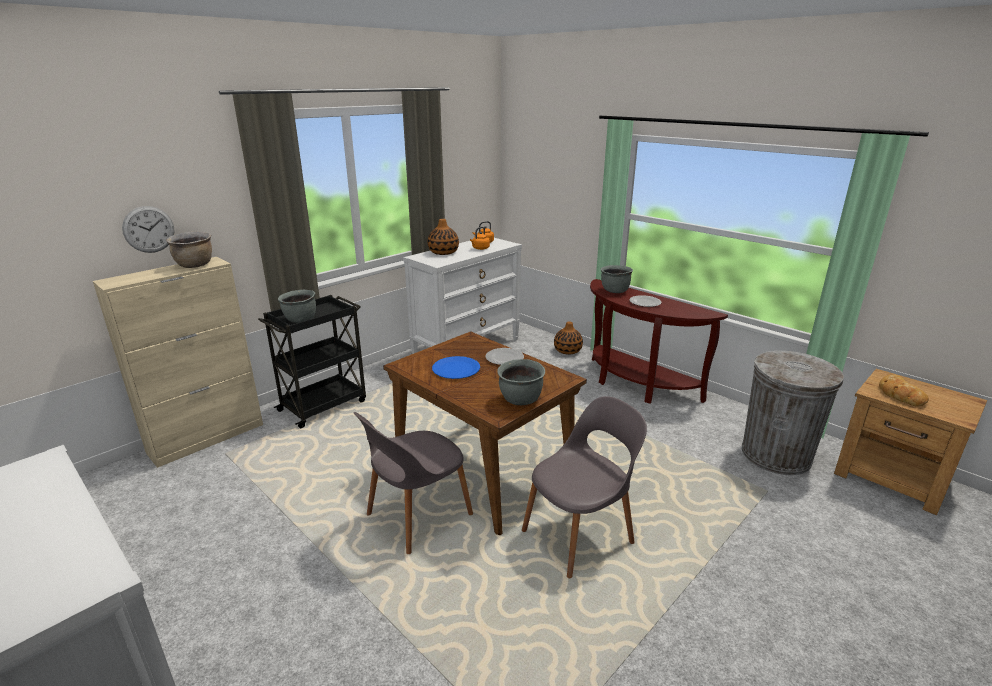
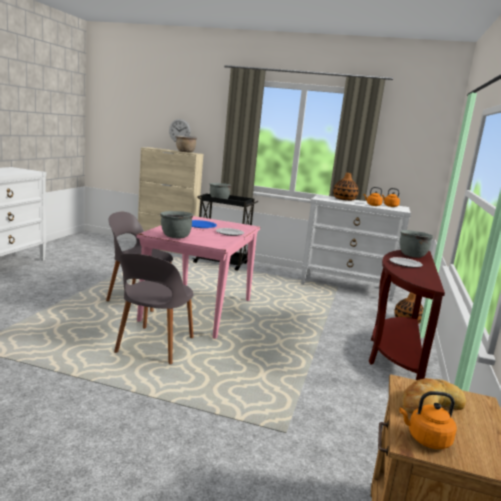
camera: 60 degrees right, 10 degrees down
(484, 472) = (197, 310): brown dining table -> pink dining table
(580, 535) = (154, 346): grey chair -> grey chair turned 75 degrees clockwise
(776, 455) = (363, 441): grey trash can -> none
(951, 412) = (426, 439): none -> orange kettle

